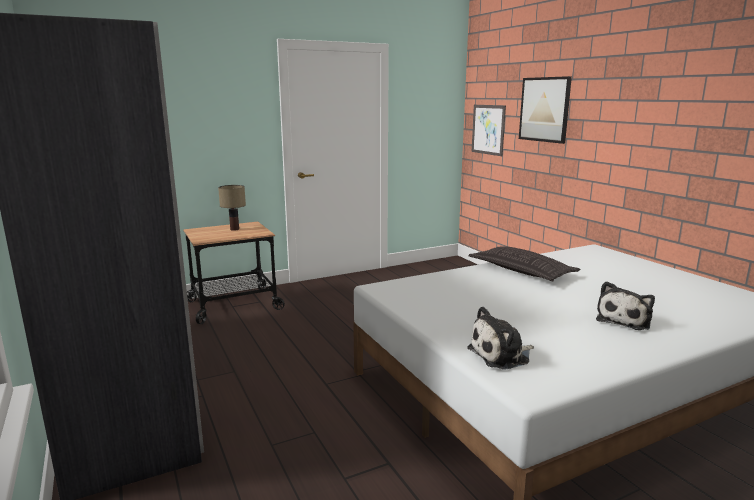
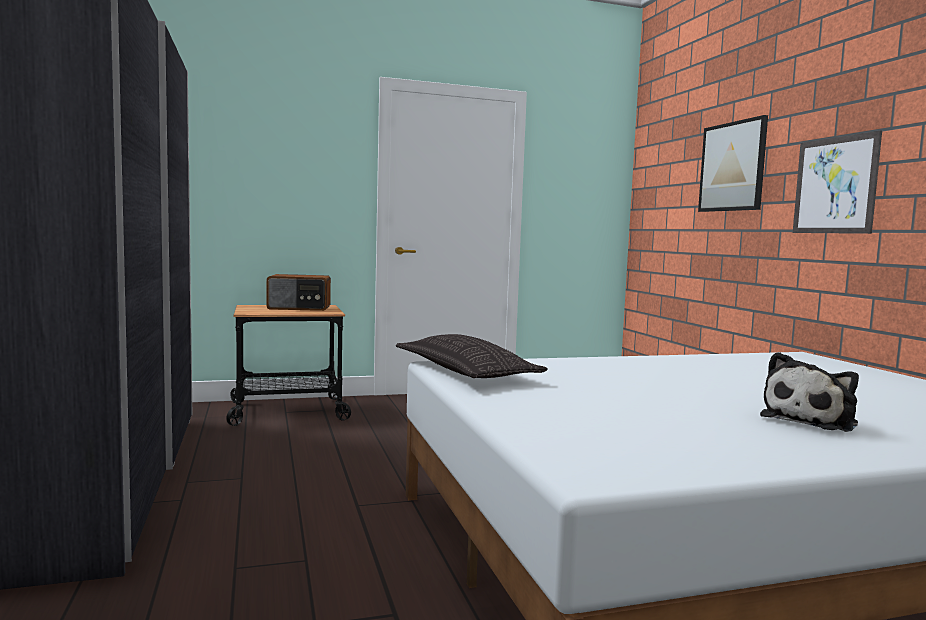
camera: 10 degrees right, 10 degrees down
(235, 229) = (299, 308): table lamp -> radio
(488, 129) = (660, 205): picture -> picture (835, 185)
(501, 355) = (573, 437): plush toy -> none
(521, 270) = (669, 365): pillow -> pillow (465, 371)

